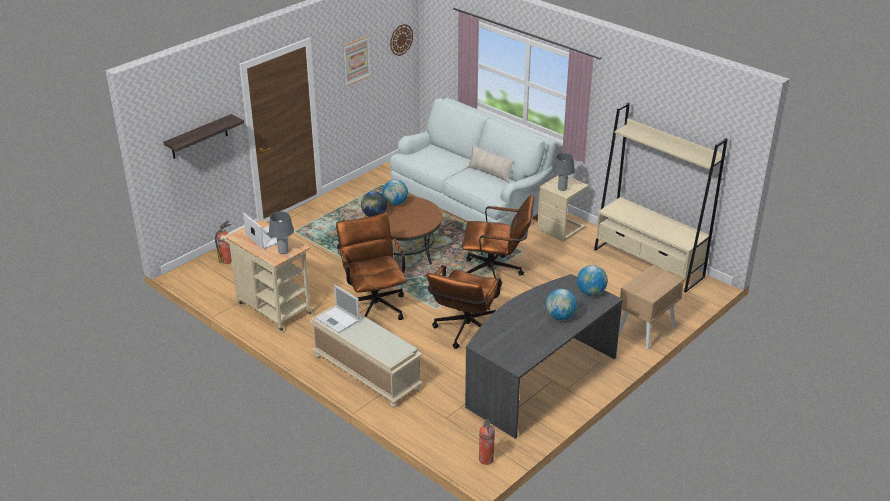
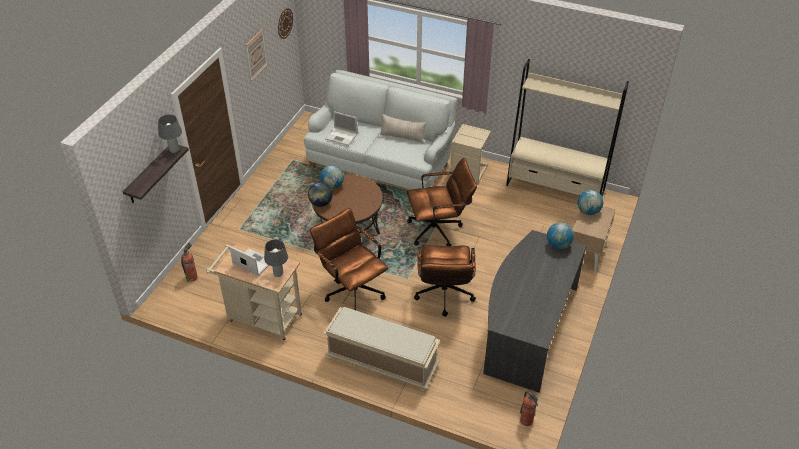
camera: 20 degrees left, 10 degrees up
(338, 320) = (351, 326): laptop -> laptop (342, 136)
(560, 316) = (547, 277): globe -> globe (588, 211)
(562, 189) = (472, 140): grey table lamp -> grey table lamp (174, 151)

